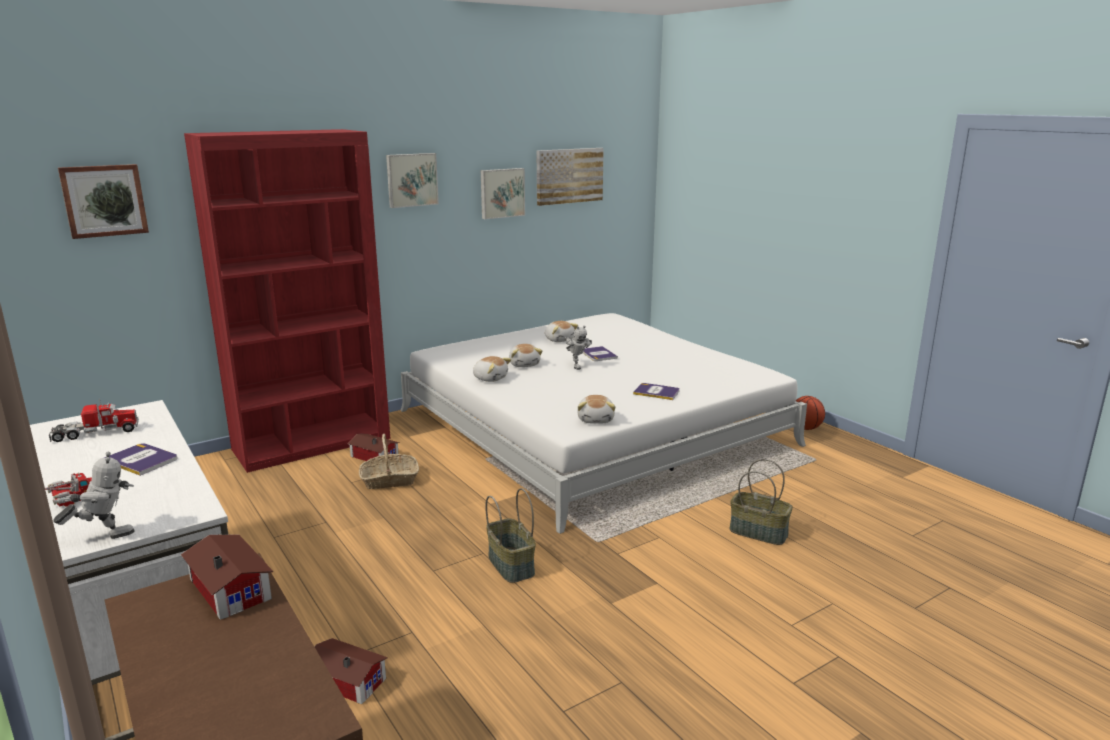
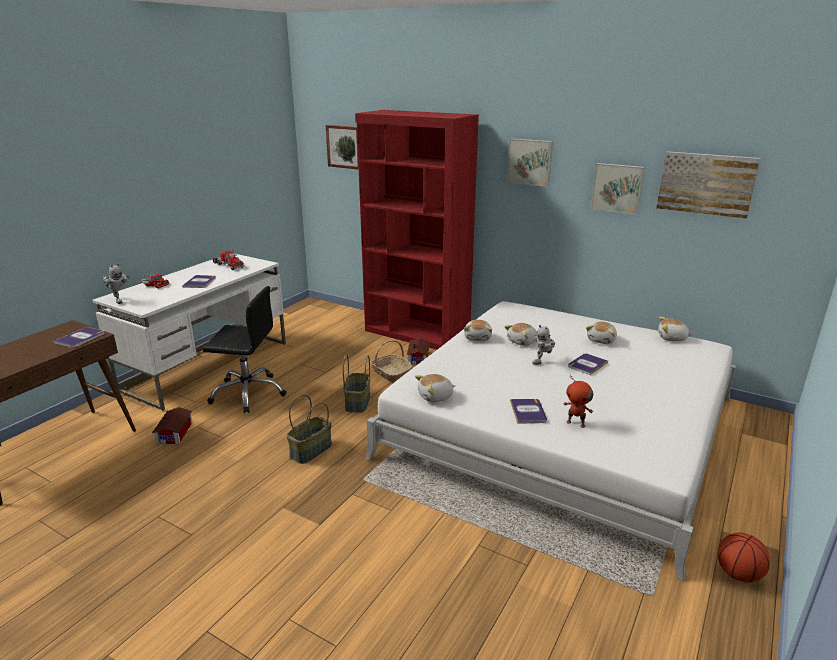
camera: 65 degrees right, 5 degrees up
(231, 587) = (80, 338): toy house -> book
(304, 594) = (248, 393): none -> black office chair
(585, 320) = (672, 338): none -> plush toy
(688, 382) = (576, 423): none -> toy robot
(759, 532) = (439, 572): basket -> basket (358, 402)

